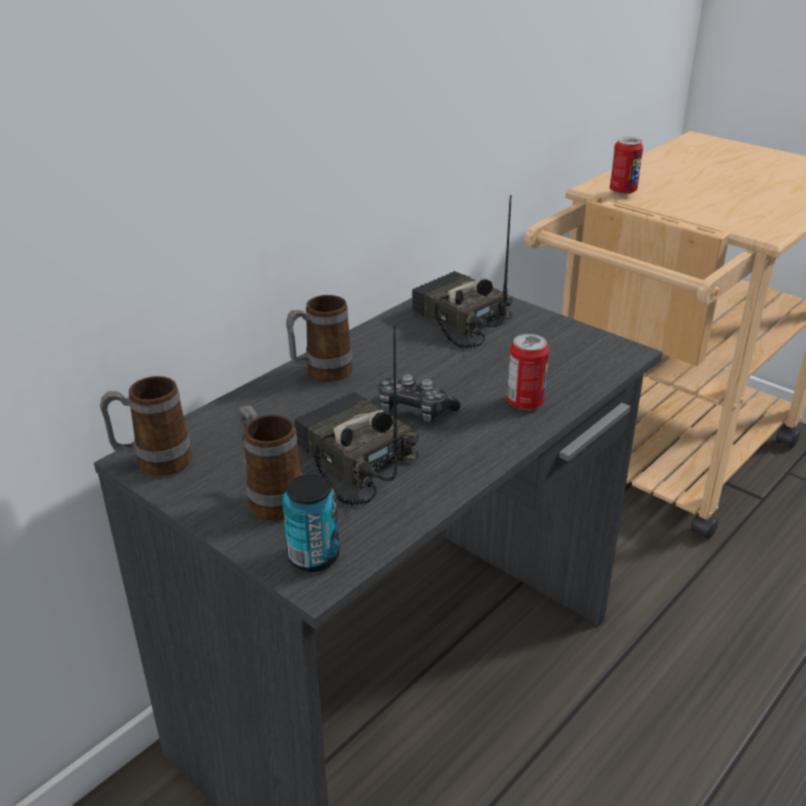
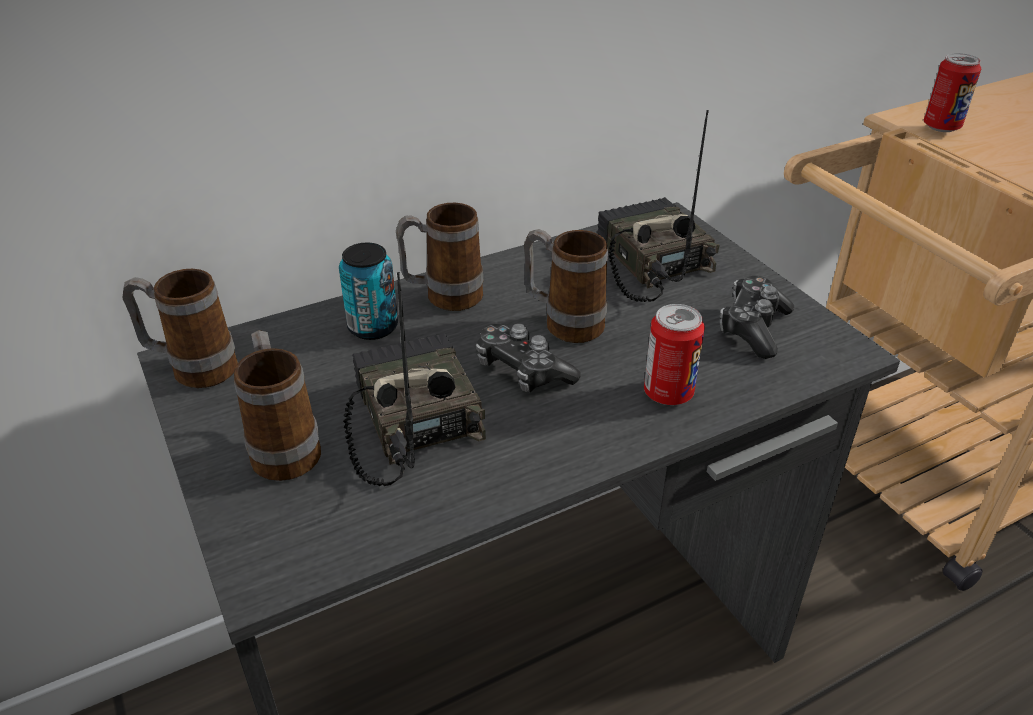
camera: 20 degrees right, 5 degrees up
(313, 557) = (281, 543): can -> can (373, 327)
(424, 373) = (563, 323): none -> mug
(557, 350) = (753, 327): none -> game controller

